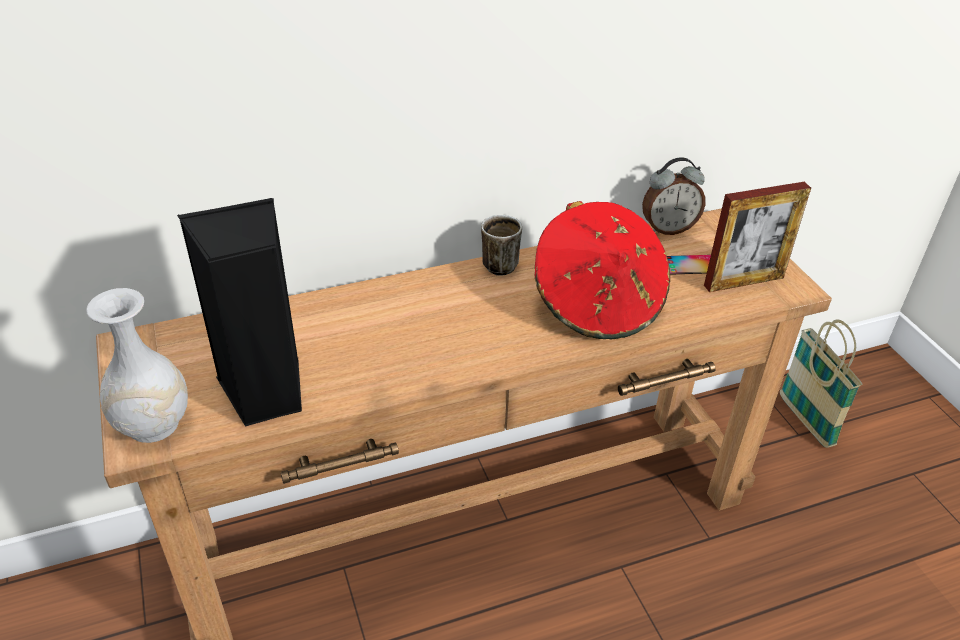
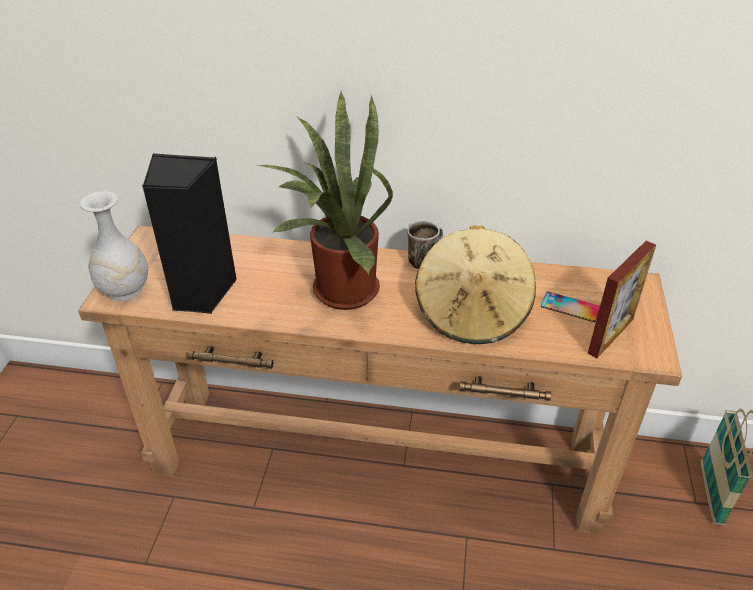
camera: 30 degrees right, 0 degrees up
(434, 329) = (338, 290): none -> potted plant
(598, 304) = (472, 313): red hat -> beige hat
(668, 228) = (581, 274): alarm clock -> none
(743, 281) = (610, 336): picture frame -> picture frame turned 60 degrees counterclockwise

